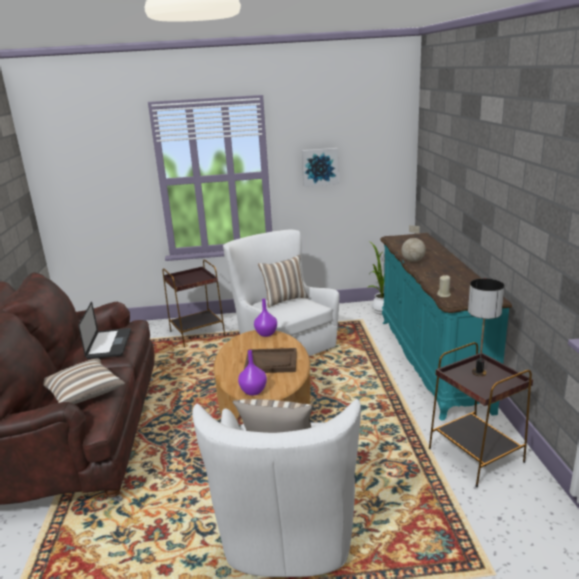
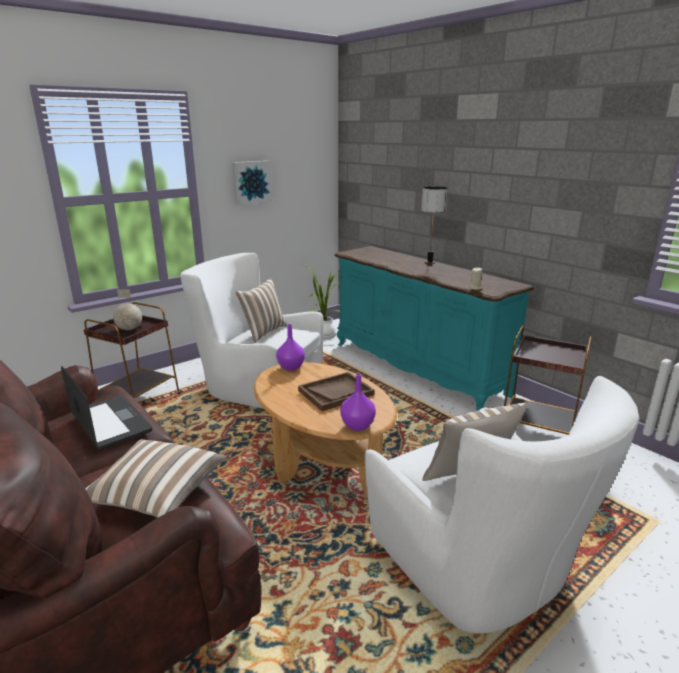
camera: 35 degrees left, 0 degrees up
(412, 261) = (400, 267): globe -> globe (129, 329)
(478, 373) = (541, 351): table lamp -> table lamp (429, 263)

